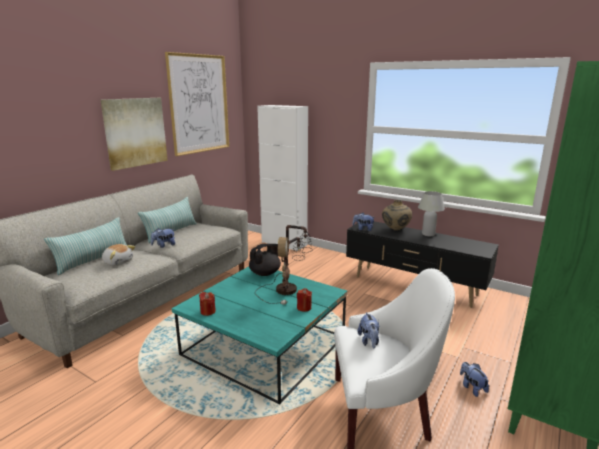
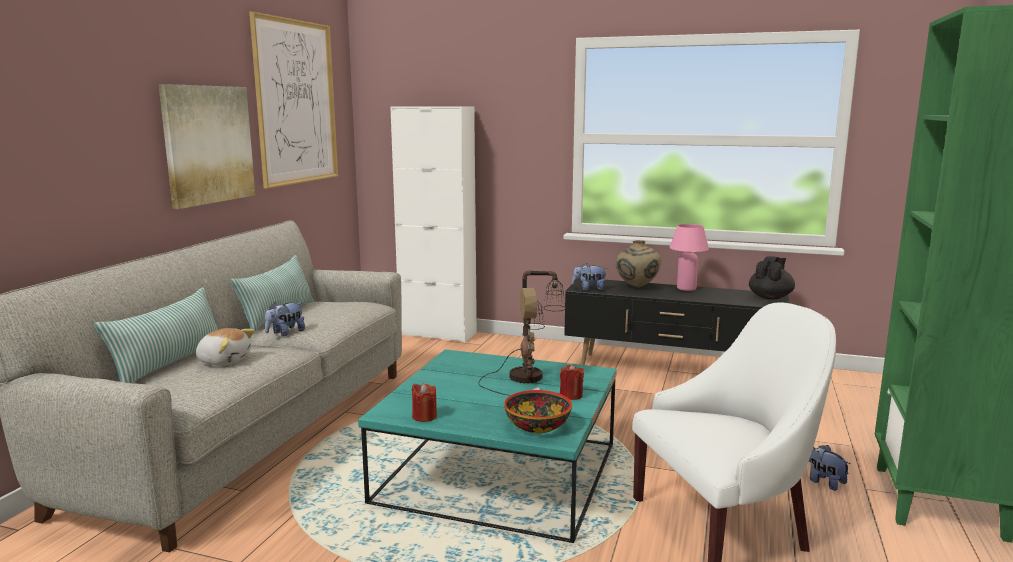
camera: 15 degrees left, 5 degrees down
(265, 273) = (475, 360): black teapot -> black teapot (770, 297)
(268, 328) = (538, 426): none -> bowl
(369, 341) = (701, 420): plush toy -> none
(428, 234) = (686, 288): white table lamp -> pink table lamp

